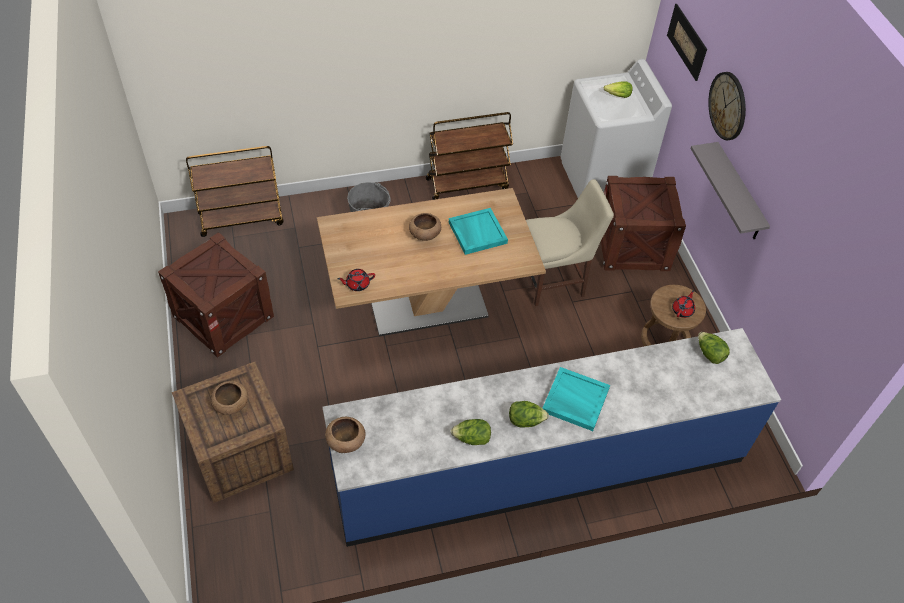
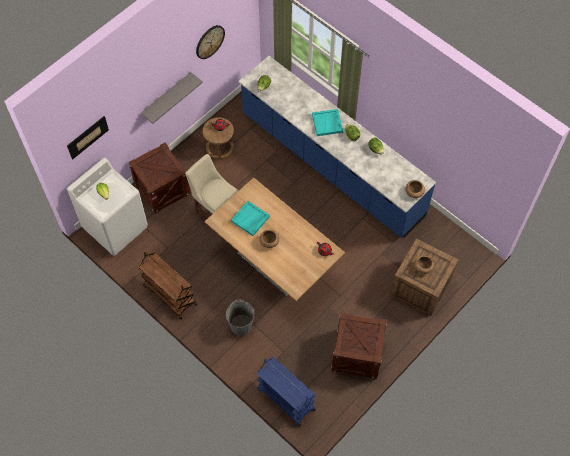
camera: 120 degrees left, 10 degrees up
(242, 218) = (285, 399): brown cart -> blue cart
(728, 106) = (135, 99): wall clock -> wall clock (209, 41)

